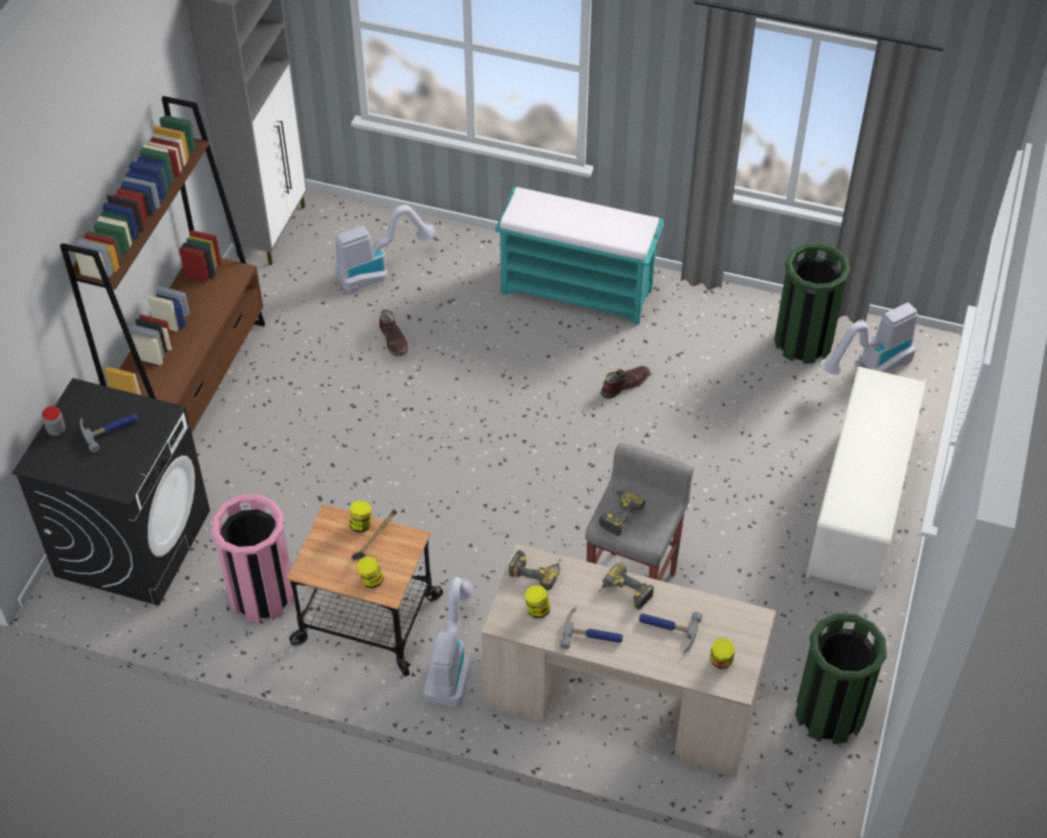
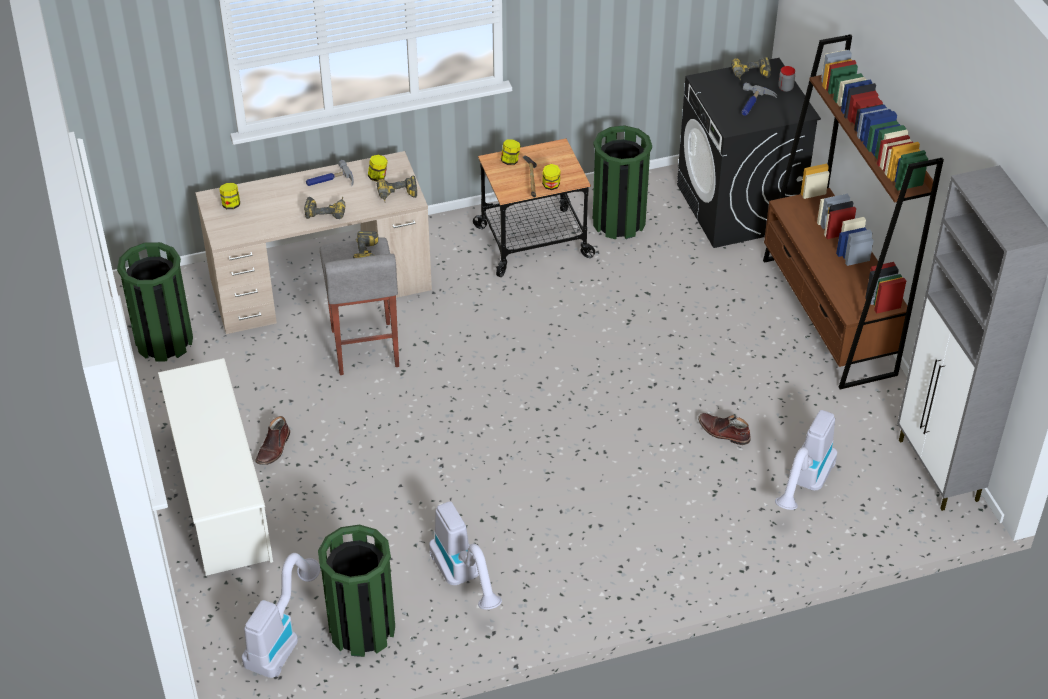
camera: 145 degrees right, 5 degrees down
(69, 464) = (750, 76): none -> power drill
(262, 595) = (619, 221): pink trash can -> green trash can
(451, 663) = (453, 246): vacuum cleaner -> vacuum cleaner (464, 579)
(578, 290) = (613, 566): turquoise bench -> none
(624, 384) = (495, 499): brown boot -> brown boot (274, 448)
(667, 629) = (280, 205): hammer -> none

